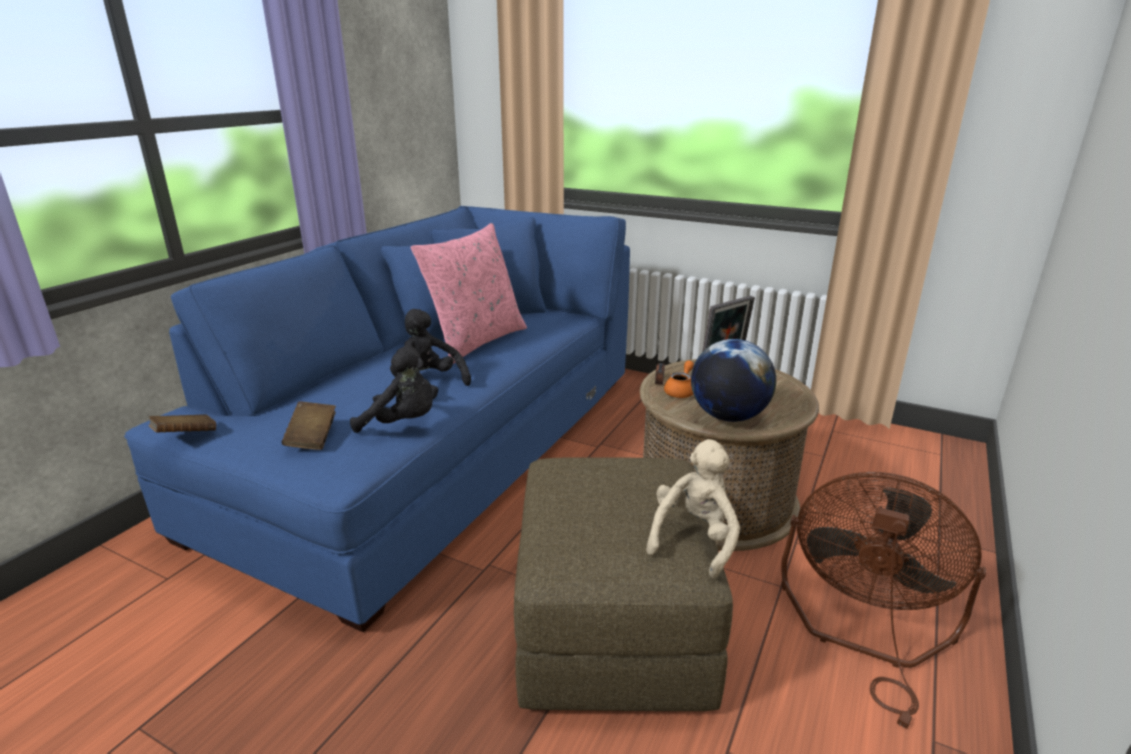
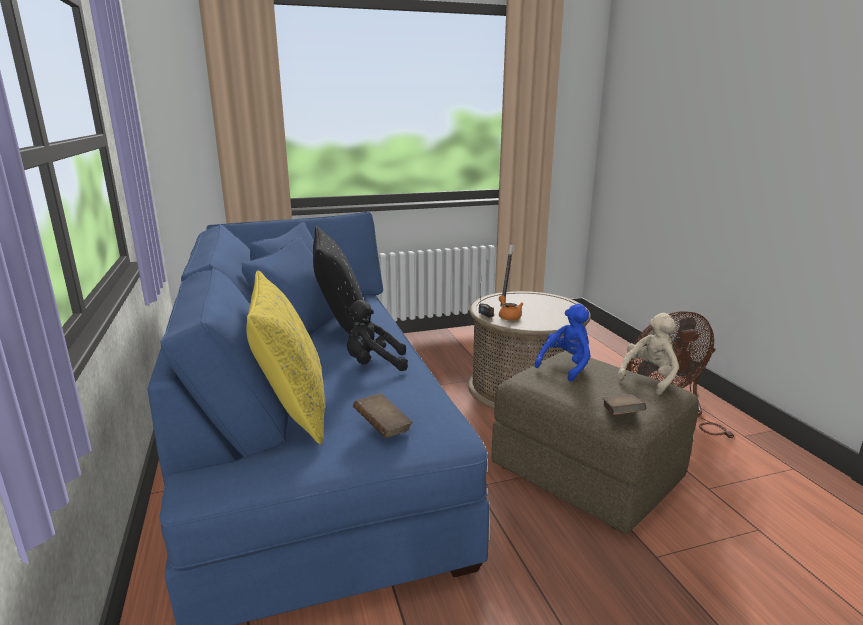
camera: 45 degrees left, 5 degrees down
(186, 436) = (263, 482): brown book -> brown book (621, 415)
(298, 395) = (293, 411): none -> yellow pillow
(402, 423) = (422, 390): black plush toy -> none
(476, 341) = (341, 329): pink pillow -> black pillow
(628, 474) = (566, 366): none -> blue plush toy
(694, 539) = (649, 377): beige plush toy -> beige plush toy turned 60 degrees clockwise
(728, 416) = (556, 319): globe -> none

